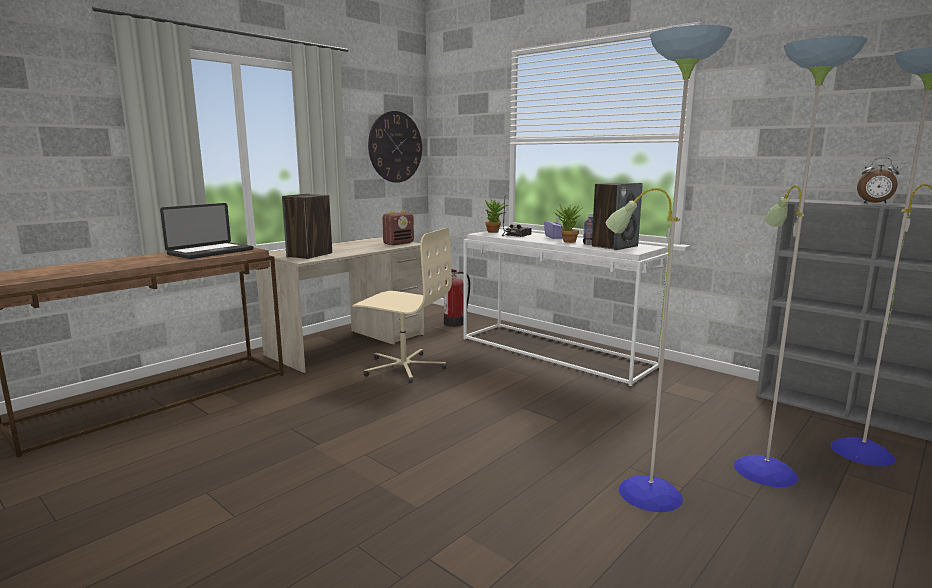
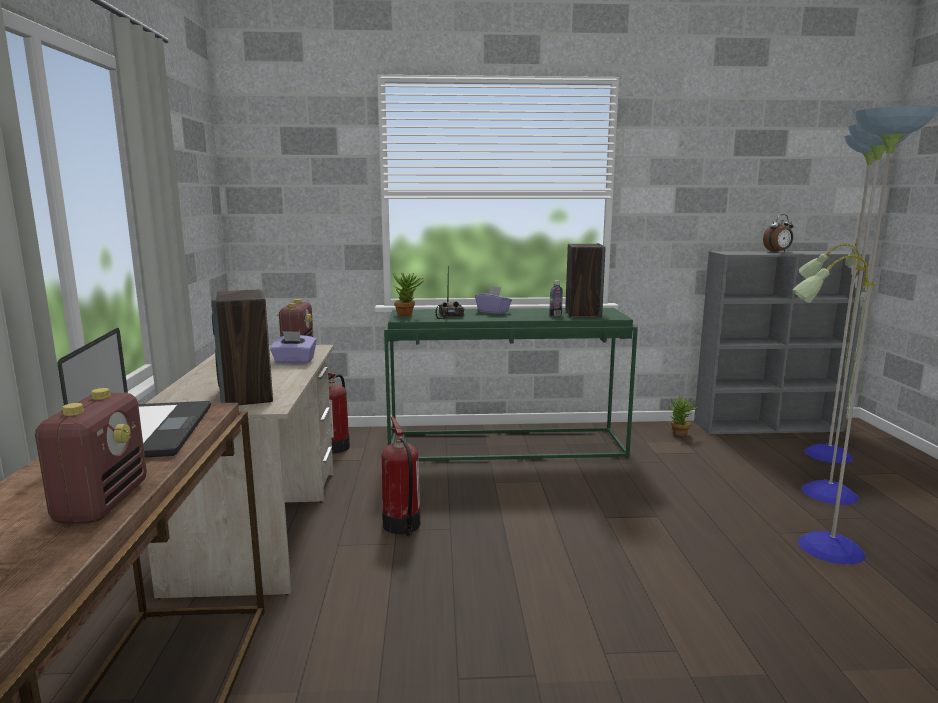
camera: 45 degrees left, 0 degrees up
(134, 264) = (102, 502): none -> radio
(378, 247) = (294, 361): none -> purple tissue box
(395, 147) = (200, 202): wall clock -> none
(403, 367) = (402, 526): beige office chair -> fire extinguisher
(557, 352) = (507, 445): white console table -> green console table
(567, 242) = (526, 315): potted plant -> potted plant (680, 434)

